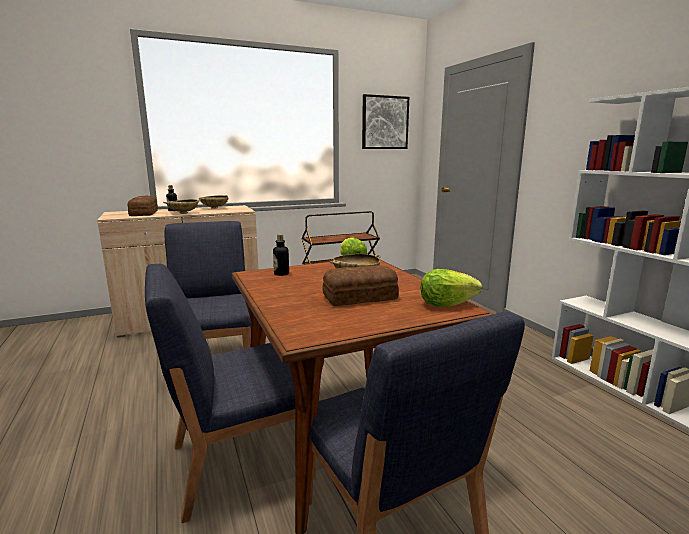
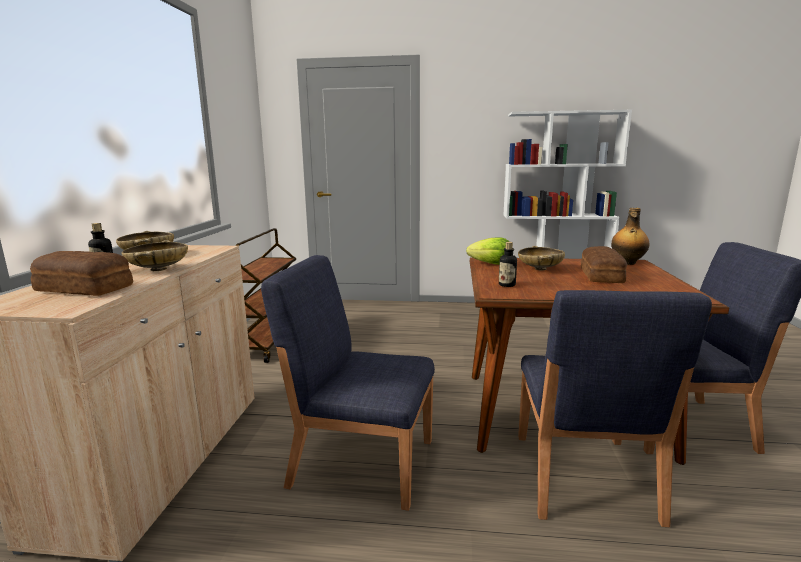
camera: 60 degrees left, 0 degrees up
(384, 122) = (239, 116): picture -> none
(446, 304) = (627, 263): lettuce -> bottle

